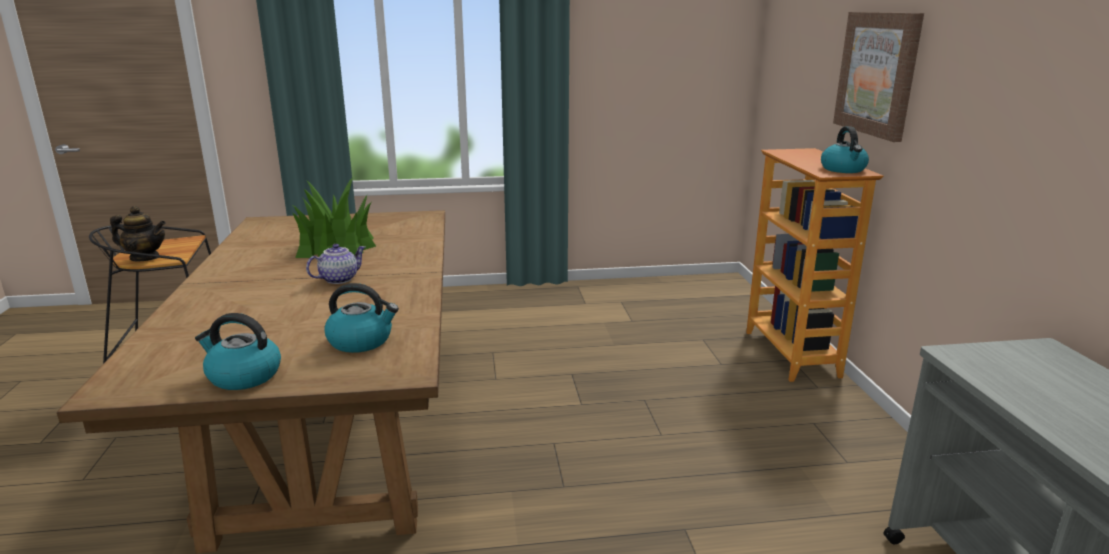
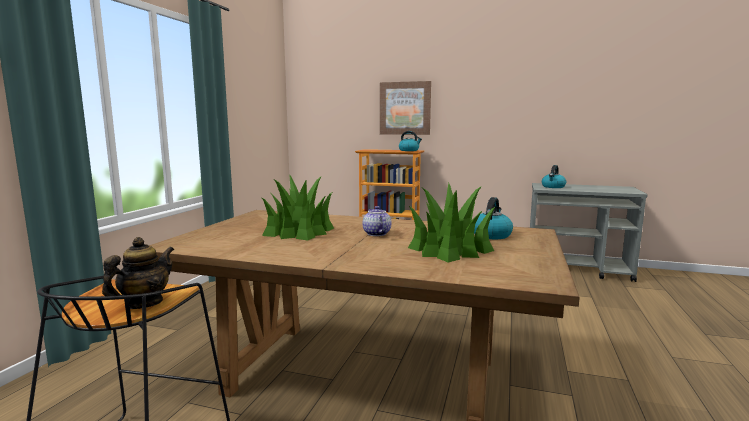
camera: 65 degrees left, 10 degrees down
(243, 376) = (532, 255): kettle -> kettle (553, 187)
(266, 325) = (449, 249): none -> potted plant

